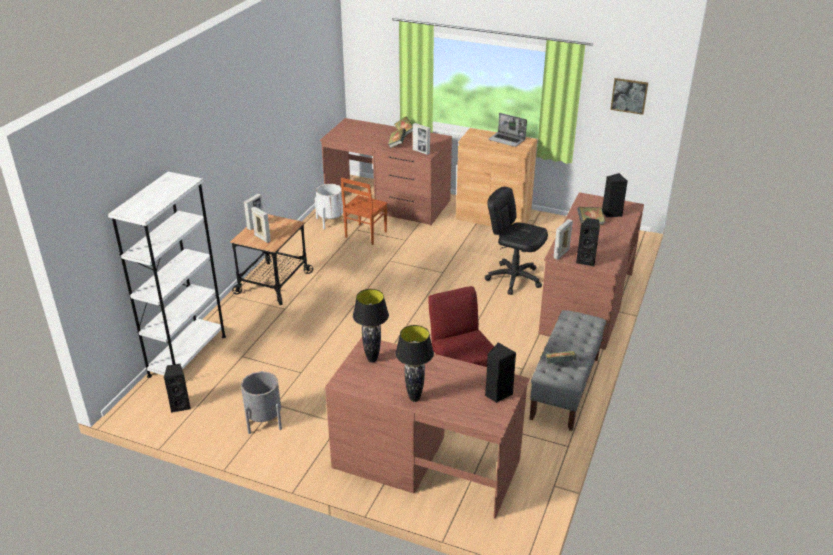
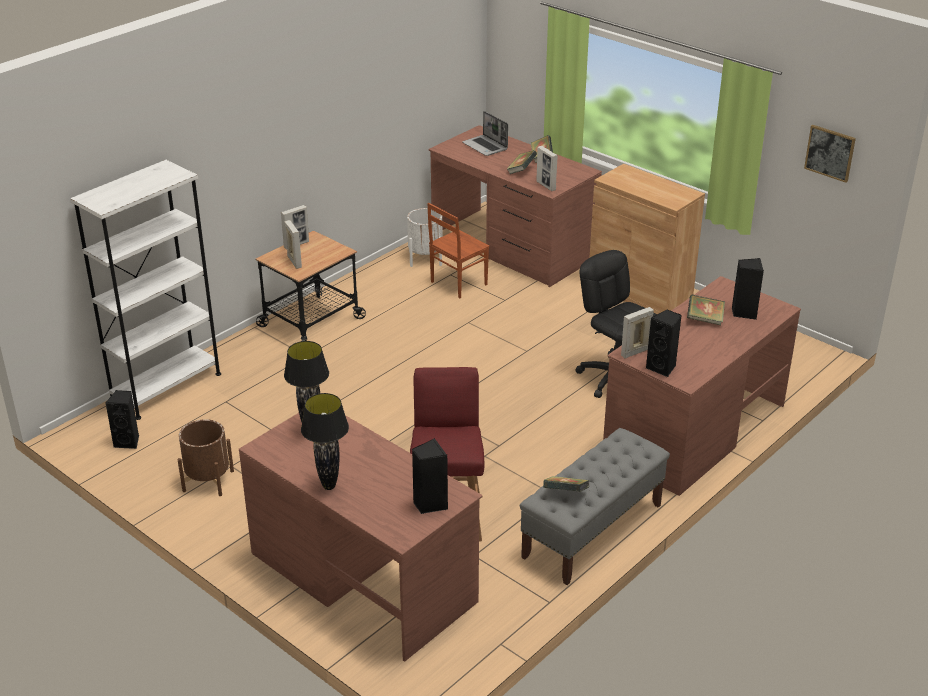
camera: 20 degrees right, 0 degrees up
(264, 420) = (208, 481): grey planter -> brown planter
(507, 140) = (661, 188): laptop -> laptop (485, 146)

